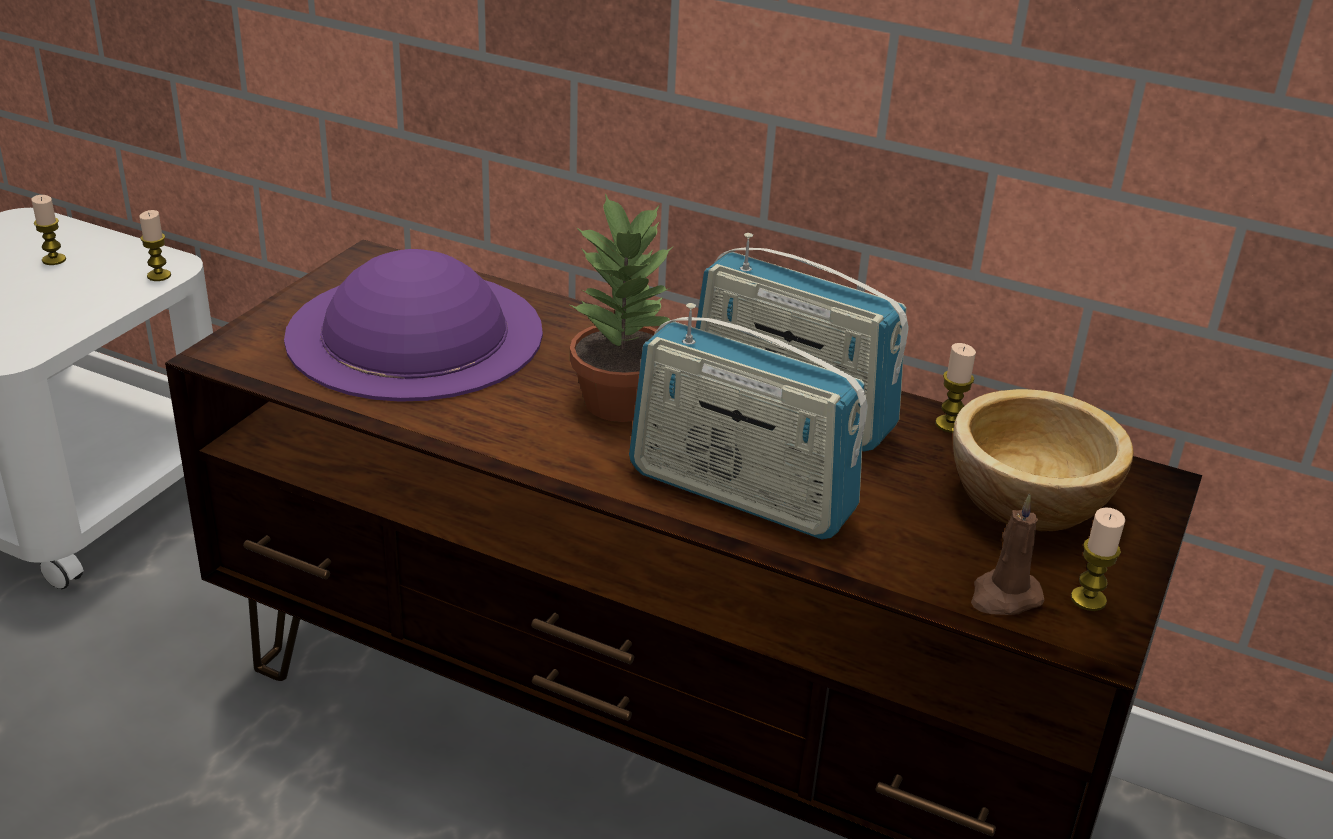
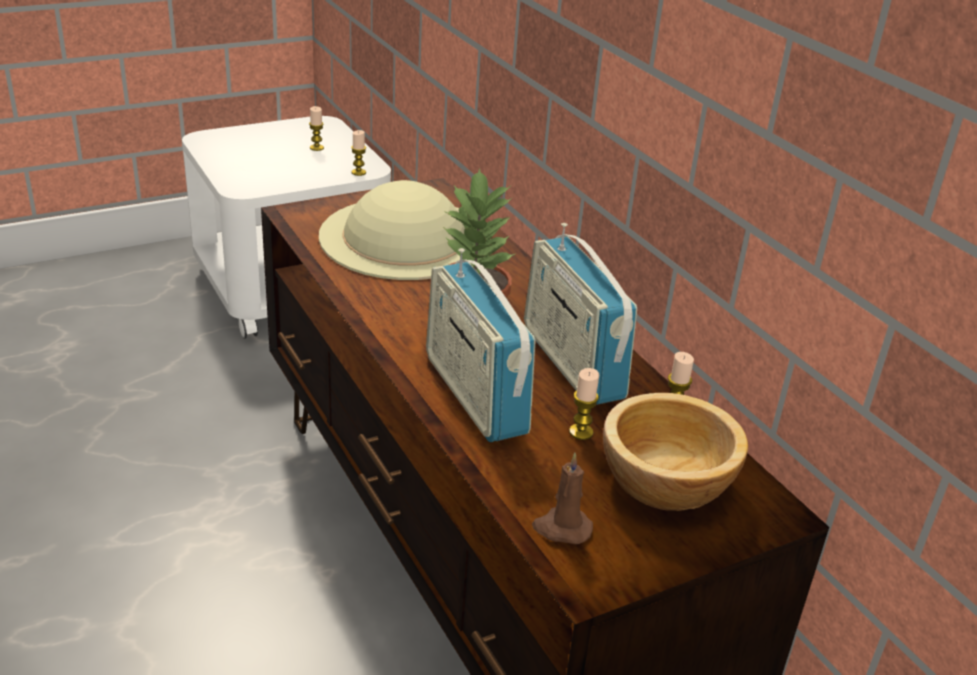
camera: 35 degrees right, 0 degrees up
(414, 333) = (404, 237): purple hat -> beige hat
(1088, 599) = (619, 558): candle -> candle (581, 432)

